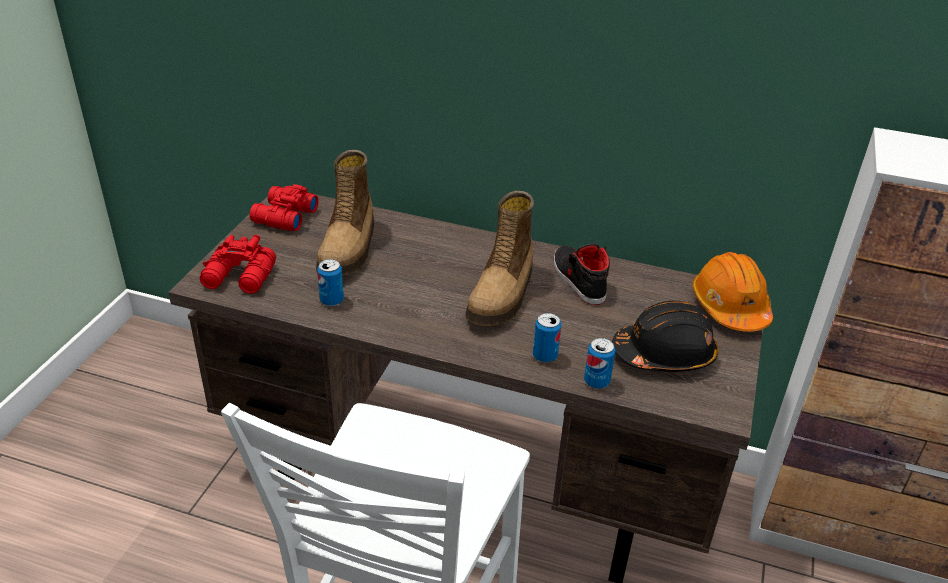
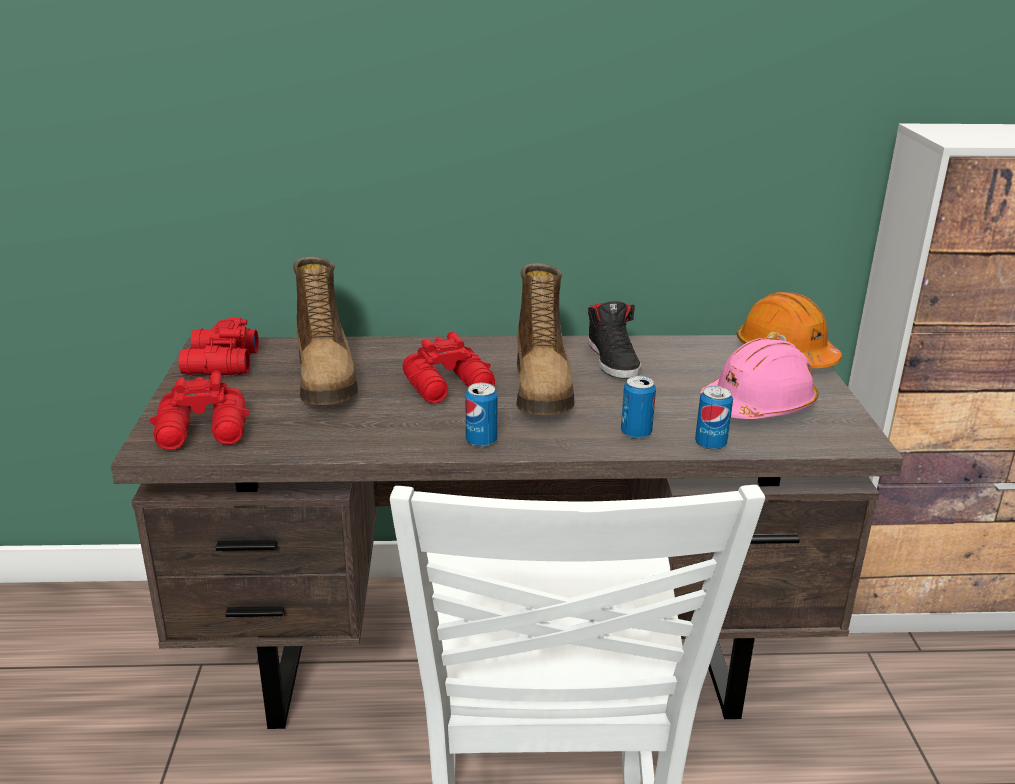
camera: 20 degrees left, 10 degrees down
(332, 300) = (343, 431): can -> can (481, 441)
(433, 277) = (450, 387): none -> red binoculars
(577, 279) = (613, 360): black shoe -> black shoe turned 150 degrees counterclockwise
(664, 354) = (758, 406): black hard hat -> pink hard hat

